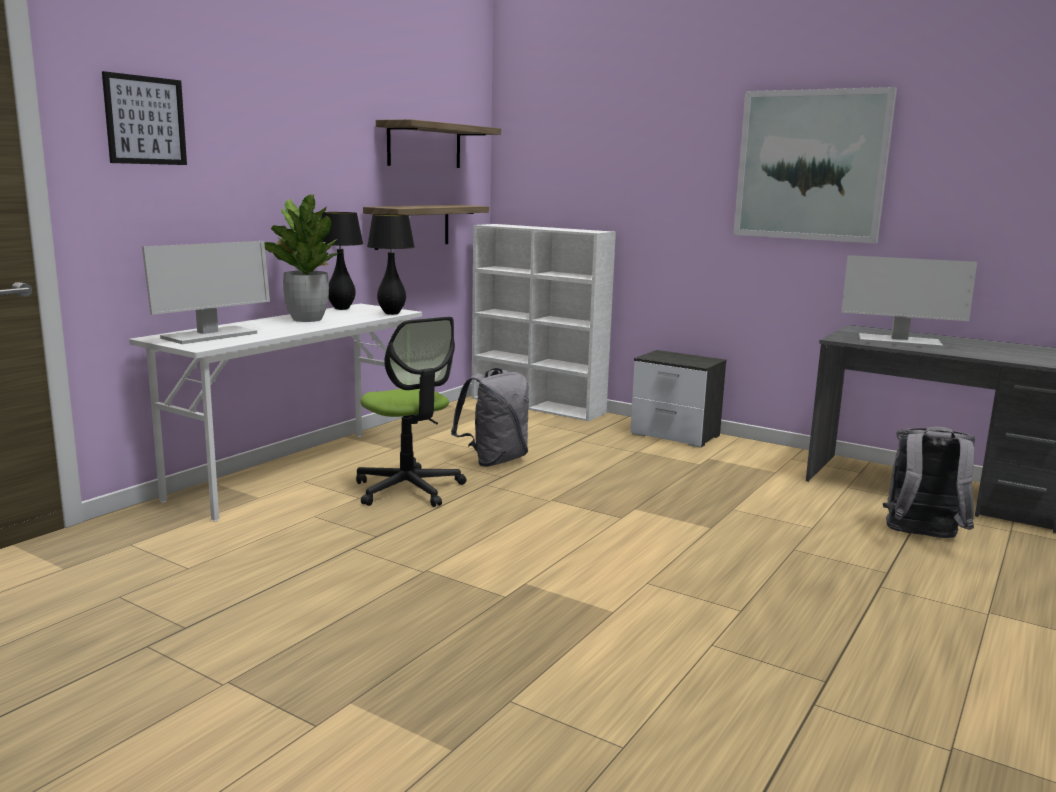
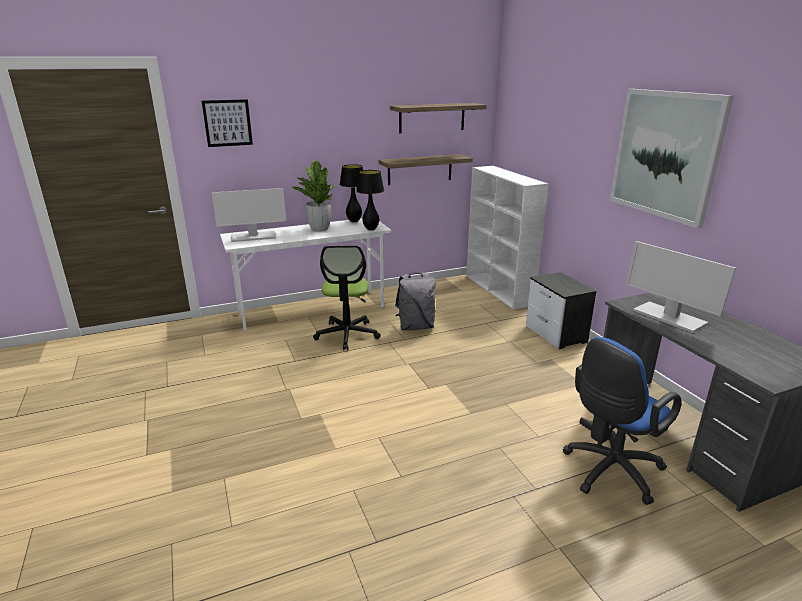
camera: 35 degrees right, 10 degrees up
(922, 537) = (609, 472): grey backpack -> blue office chair

